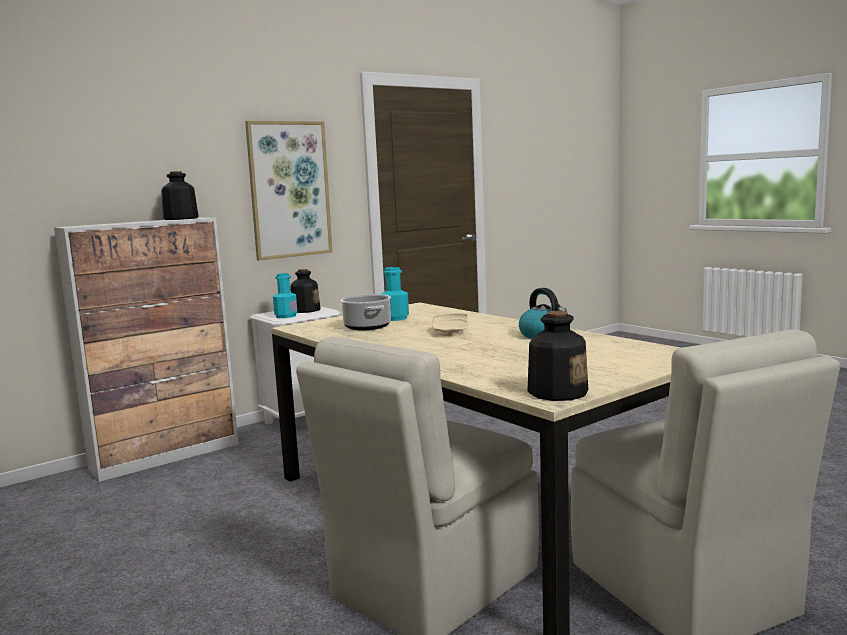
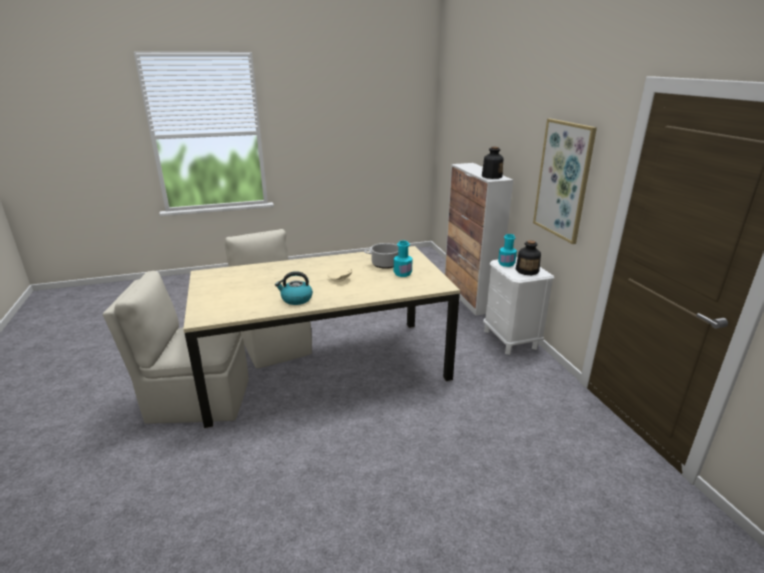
camera: 110 degrees right, 15 degrees up
(557, 392) = (206, 276): bottle -> none

